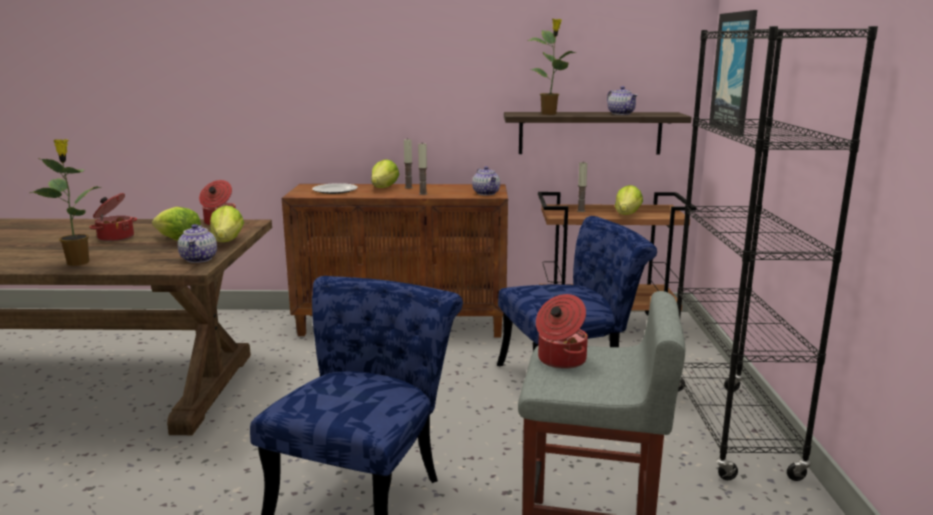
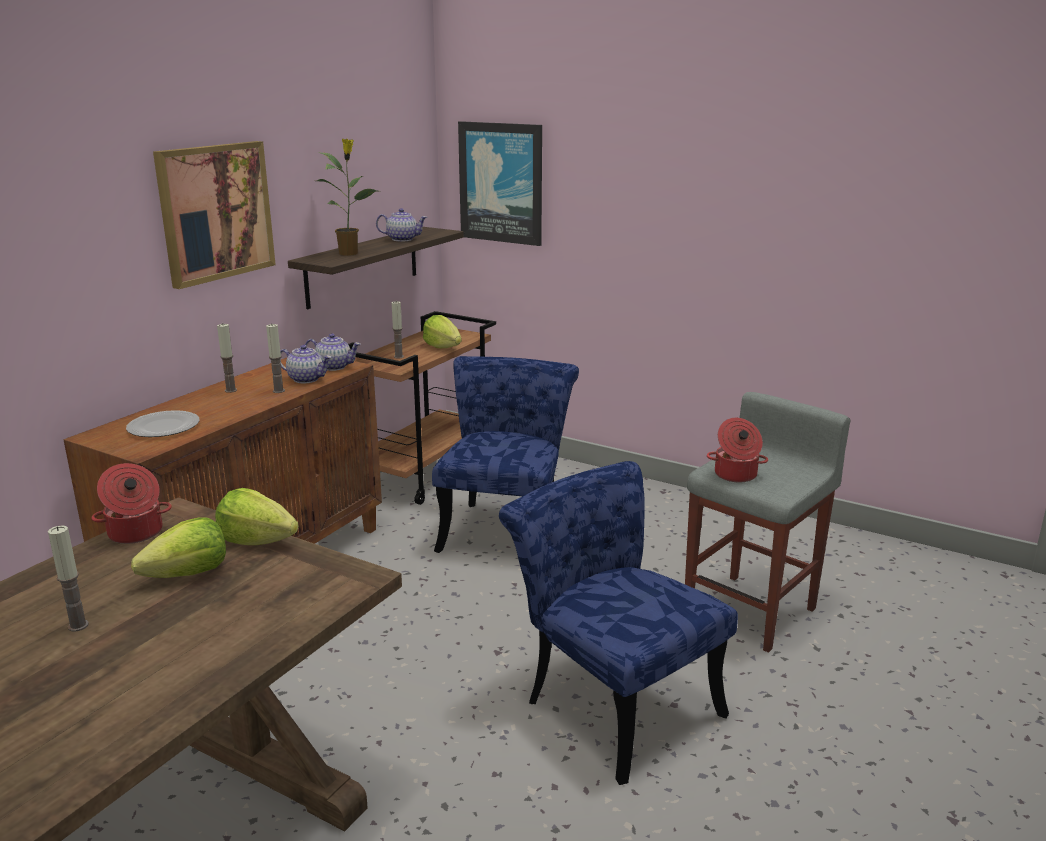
camera: 60 degrees left, 5 degrees up
(78, 262) = (195, 667): potted plant -> none
(115, 237) = (78, 625): cooking pot -> candle
(199, 259) = (321, 569): teapot -> teapot (307, 379)
(383, 188) = (206, 401): lettuce -> none
(440, 65) = (215, 212): none -> picture
(729, 430) = (655, 500): black bookcase -> none

